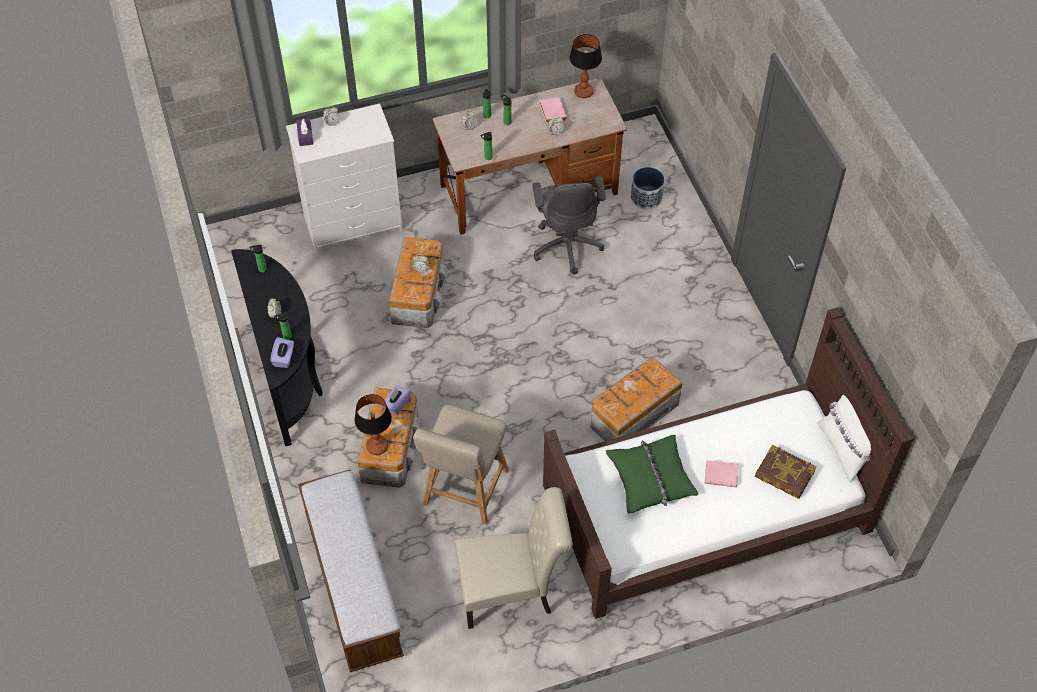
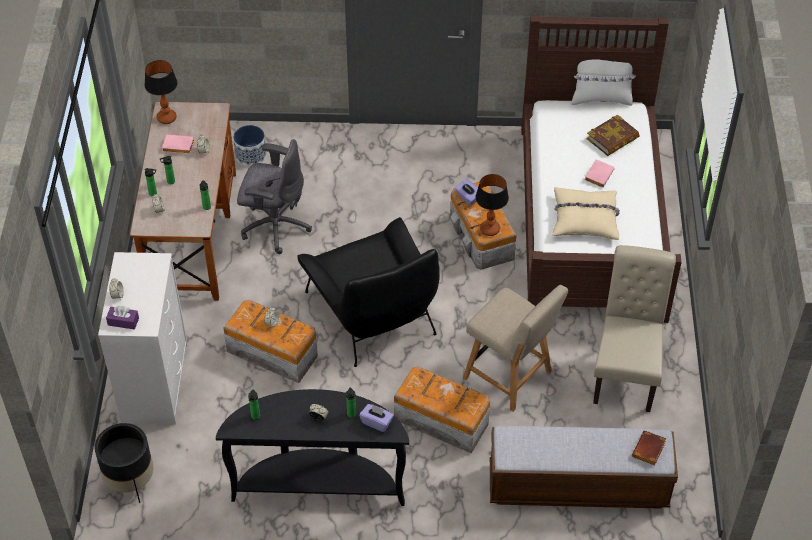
camera: 70 degrees left, 5 degrees down
(247, 244) = (130, 482): none -> black planter
(362, 612) = (649, 451): none -> brown book
(377, 446) = (463, 408): table lamp -> table lamp (489, 229)
(396, 404) = (423, 382): purple tissue box -> purple tissue box (468, 198)
(496, 354) = (372, 312): none -> black armchair
(651, 478) = (585, 219): green pillow -> beige pillow

